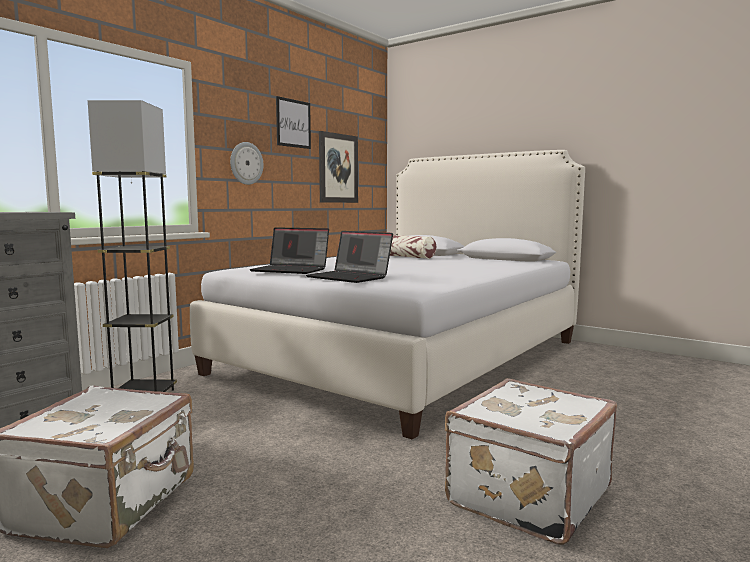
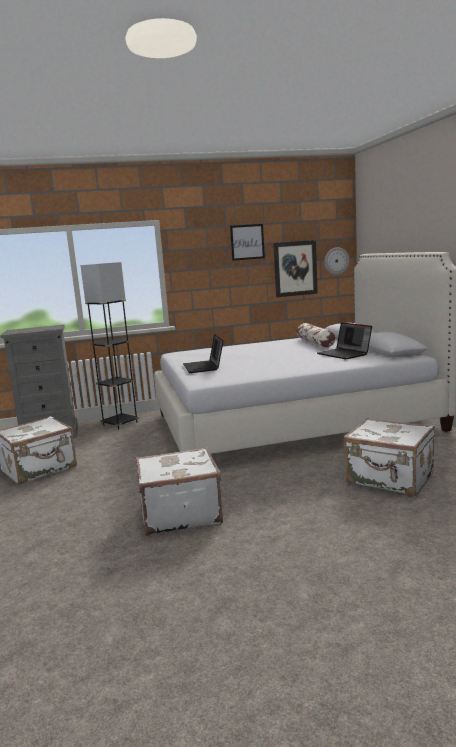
camera: 40 degrees right, 5 degrees up
(246, 163) = (205, 277): wall clock -> wall clock (336, 261)
(291, 270) = (193, 357): laptop -> laptop (345, 354)
(631, 391) = (390, 479): none -> white suitcase

